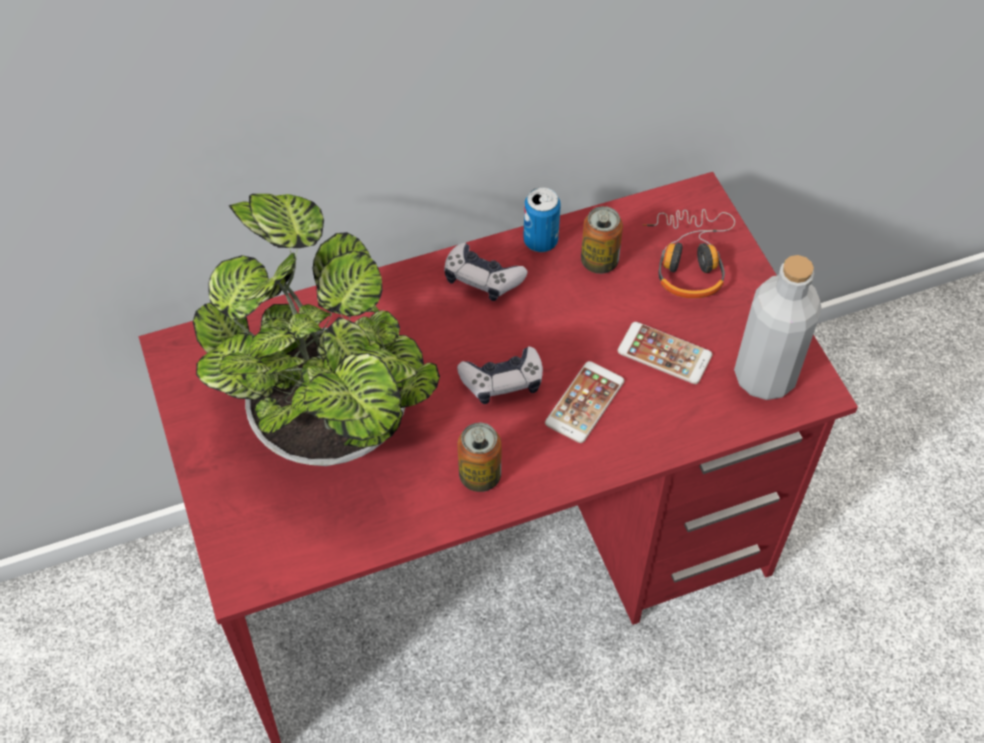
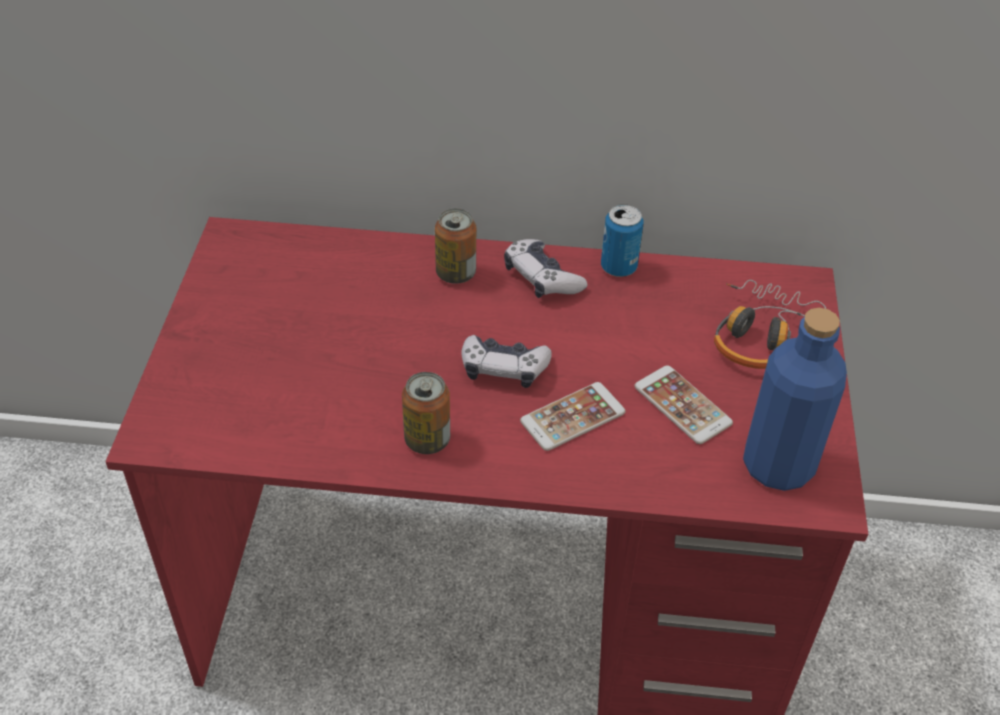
camera: 25 degrees right, 10 degrees down
(326, 417) = (321, 336): potted plant -> none
(599, 261) = (666, 303): can -> can (456, 273)
(764, 376) = (778, 465): grey bottle -> blue bottle

